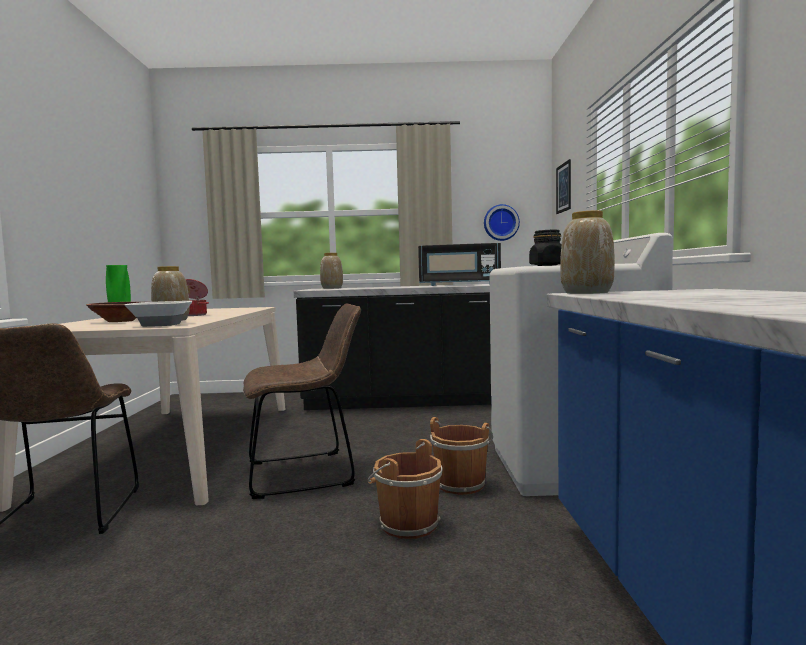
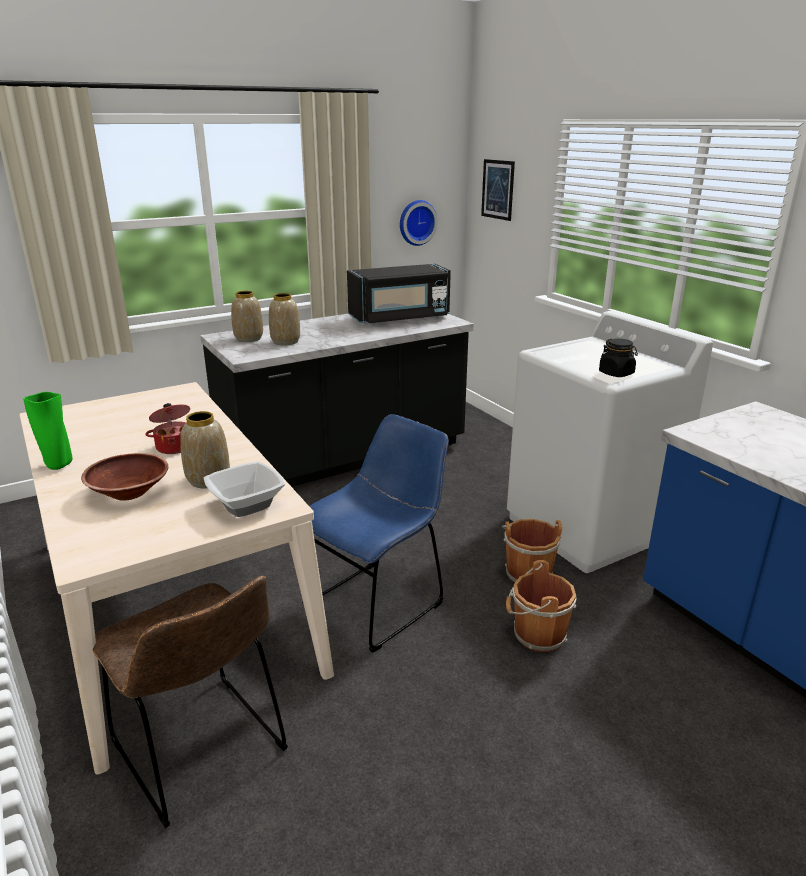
camera: 30 degrees left, 20 degrees up
(306, 473) = (379, 601): brown chair -> blue chair
(586, 293) = (701, 433): vase -> vase (285, 342)

